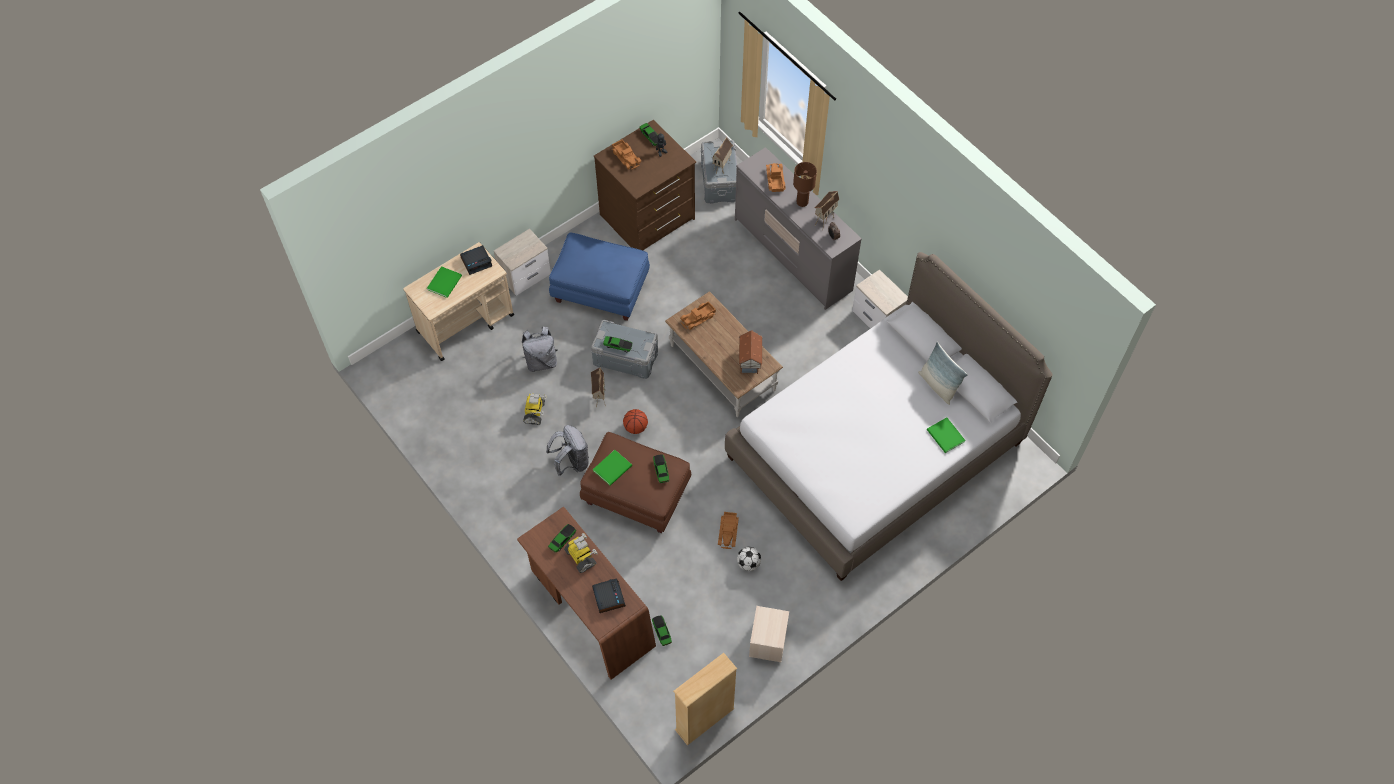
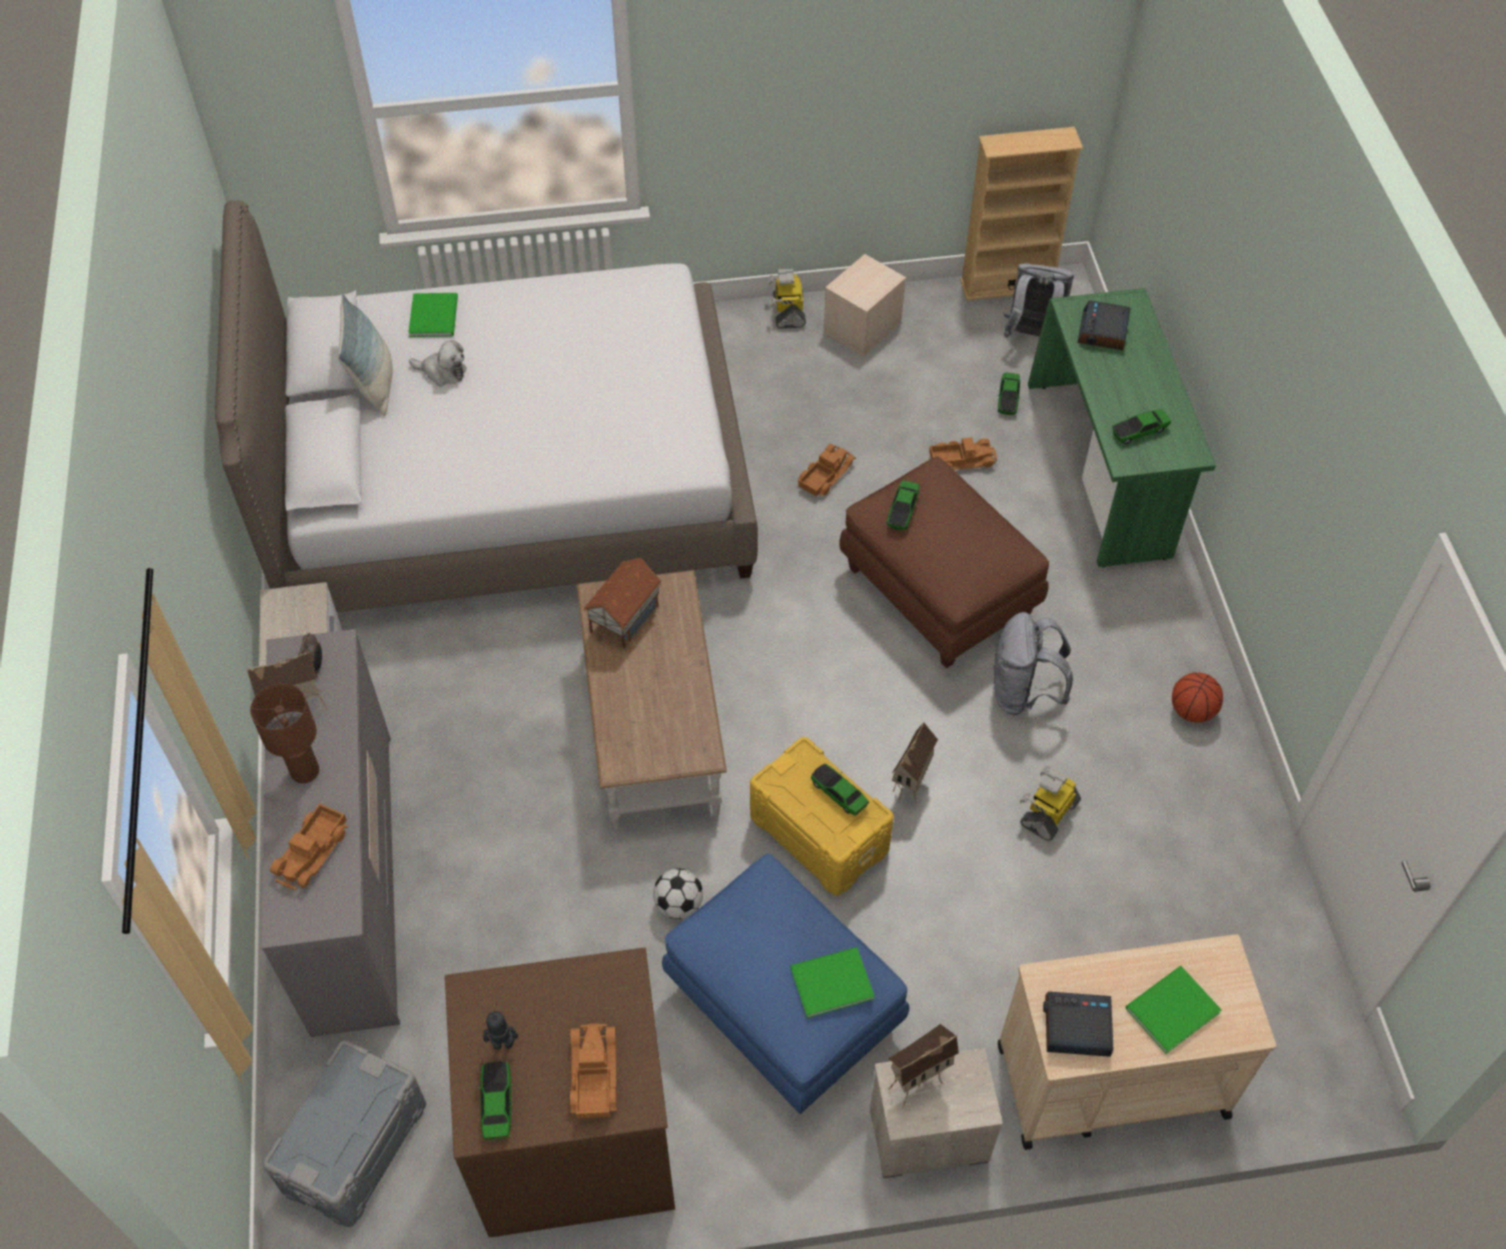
camera: 150 degrees left, 5 degrees down
(541, 361) = (987, 910): grey backpack -> grey backpack (1032, 336)
(581, 557) = (1119, 396): toy robot -> toy robot (787, 311)
(590, 609) = (1102, 470): brown desk -> green desk
(613, 468) = (981, 549): green book -> green book (829, 982)
(625, 357) = (818, 834): grey storage box -> yellow storage box
(635, 427) = (876, 697): basketball -> basketball (1192, 710)
(698, 318) = (660, 740): toy truck -> toy truck (961, 459)
(722, 167) = (345, 1100): toy house -> toy house (917, 1079)
(748, 563) = (824, 423): football -> football (678, 904)
(913, 408) = (442, 372): none -> plush toy

